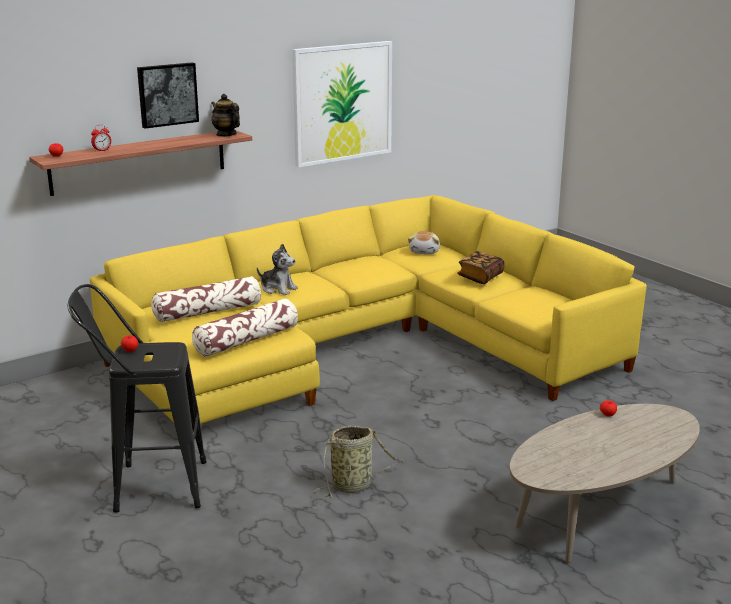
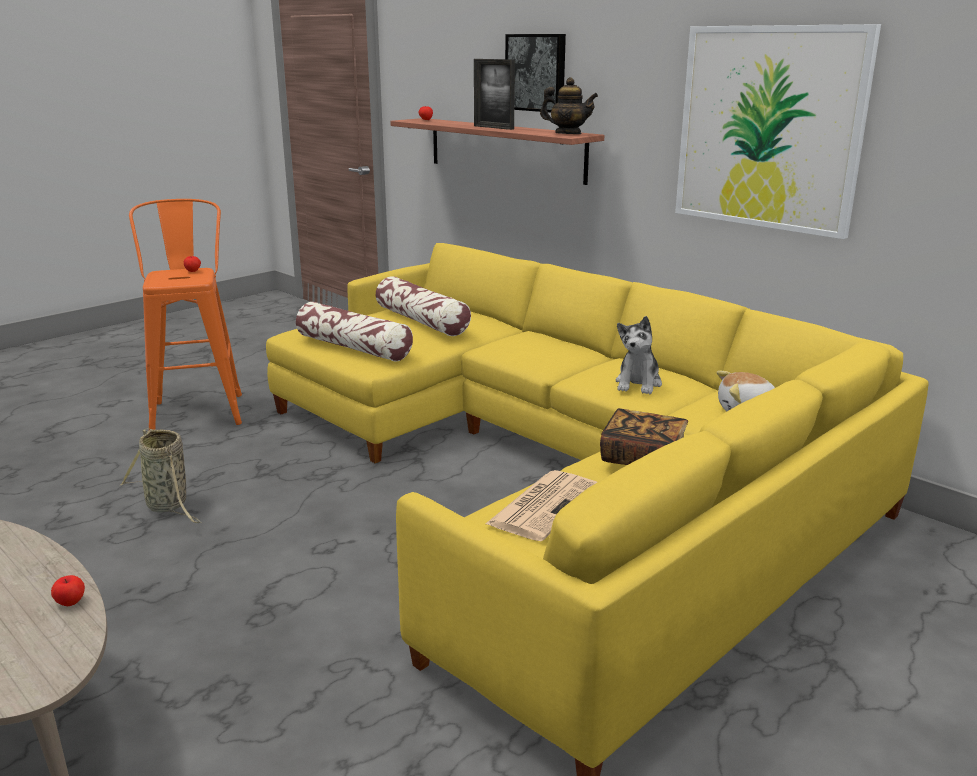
camera: 80 degrees right, 0 degrees up
(102, 150) = (456, 123): alarm clock -> none
(148, 486) = (199, 409): black stool -> orange stool
(156, 145) = (493, 127): none -> picture frame
(226, 134) = (568, 134): teapot -> teapot turned 75 degrees clockwise
(278, 289) = (514, 342): plush toy -> plush toy (638, 384)
(526, 301) = (544, 505): none -> newspaper

